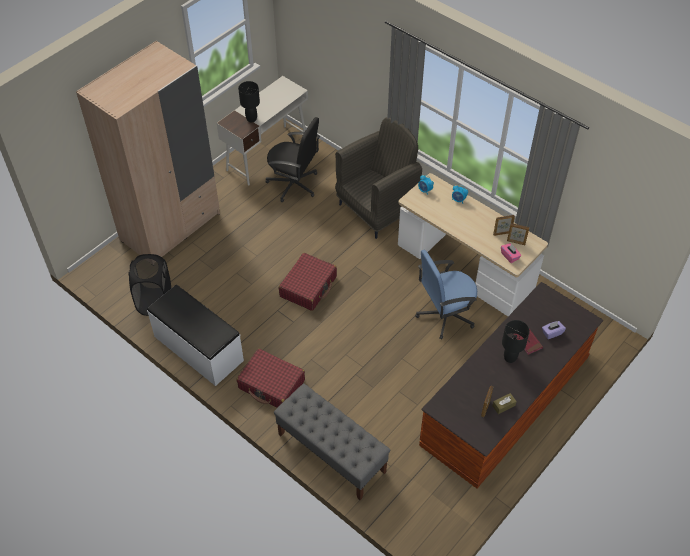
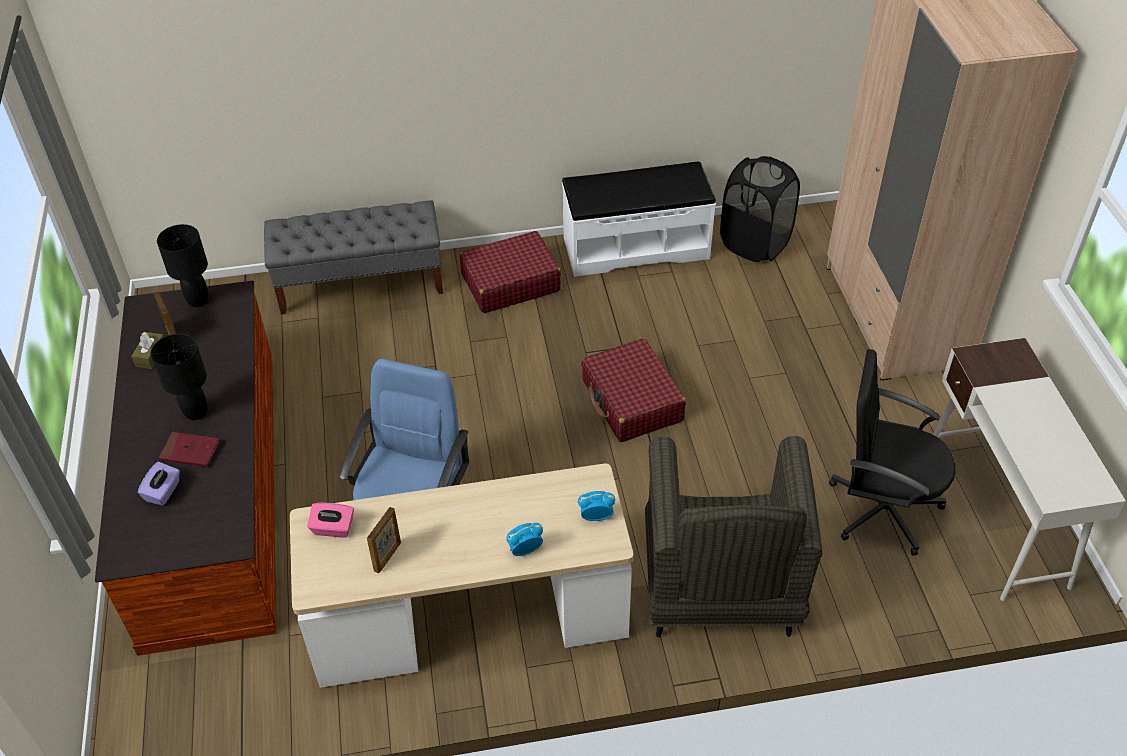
camera: 130 degrees right, 5 degrees down
(251, 119) = (1002, 385): black table lamp -> black table lamp (198, 300)
(294, 184) = (881, 508): black office chair -> black office chair turned 45 degrees clockwise
(516, 242) = (348, 561): picture frame -> none

